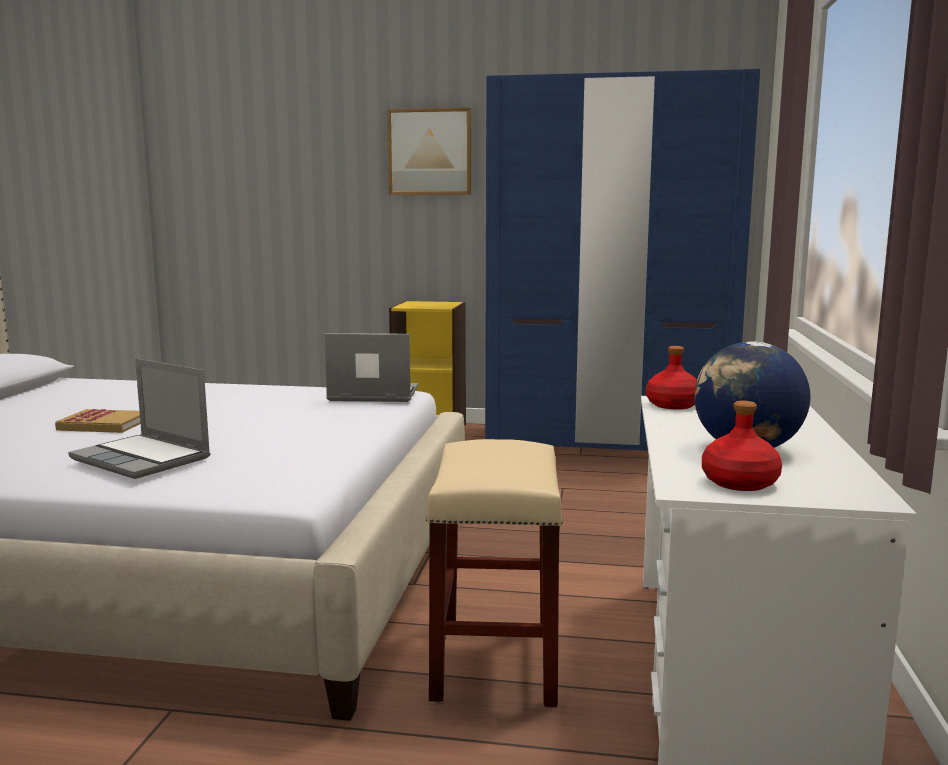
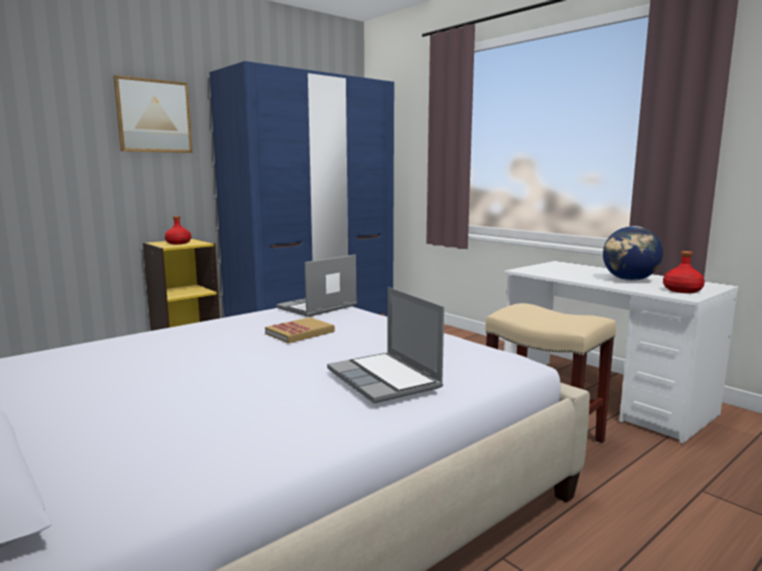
camera: 50 degrees left, 0 degrees up
(103, 425) = (228, 377): book -> book (300, 333)
(143, 459) = (385, 379): laptop -> laptop turned 75 degrees clockwise
(672, 405) = (533, 271): red bottle -> red bottle (178, 243)

